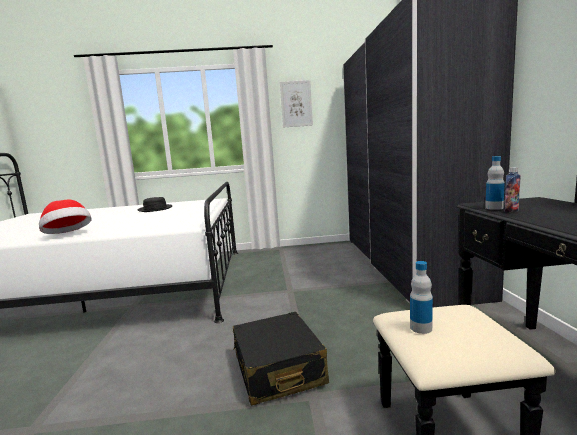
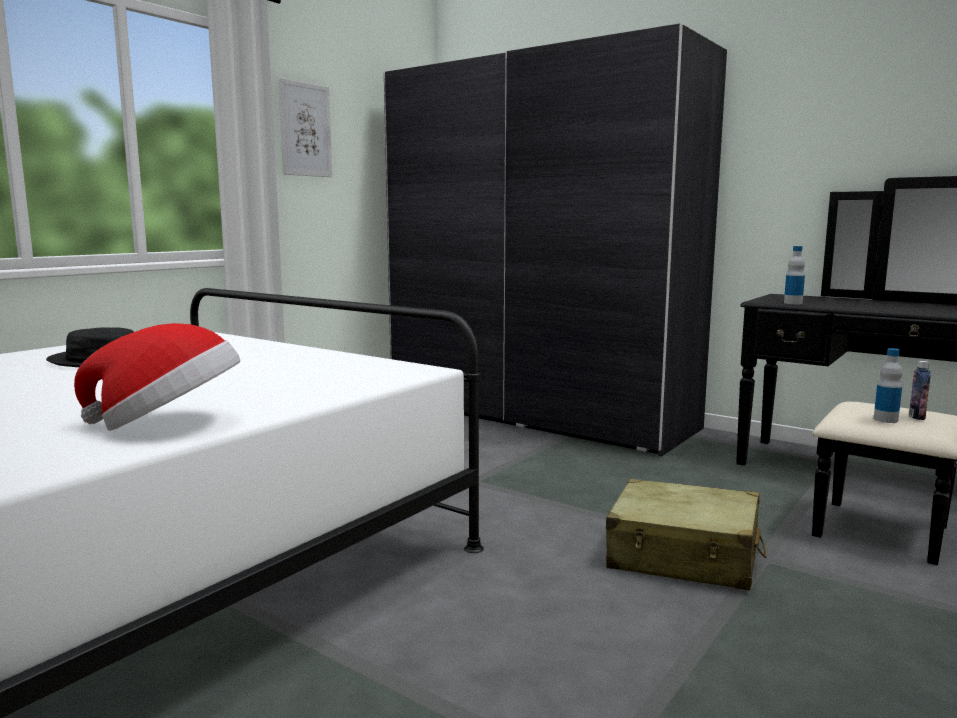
camera: 50 degrees left, 0 degrees up
(278, 370) = (684, 556): black suitcase -> beige suitcase
(511, 211) = (816, 304): bottle -> bottle (917, 417)

